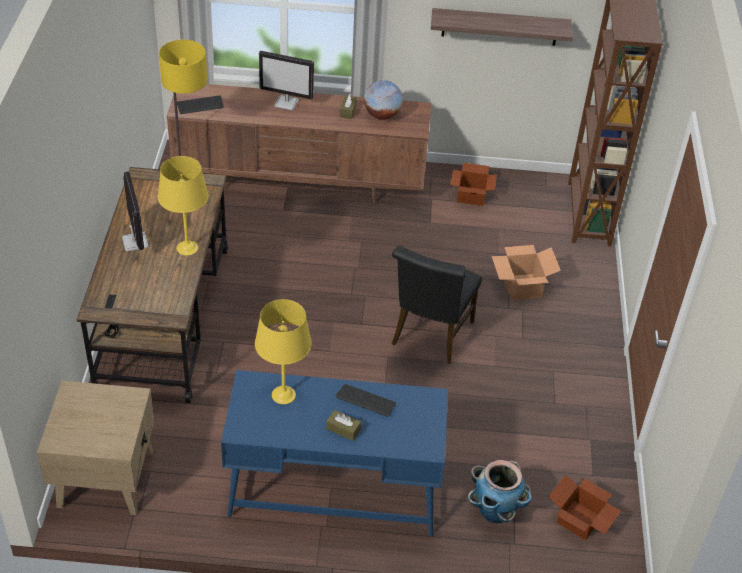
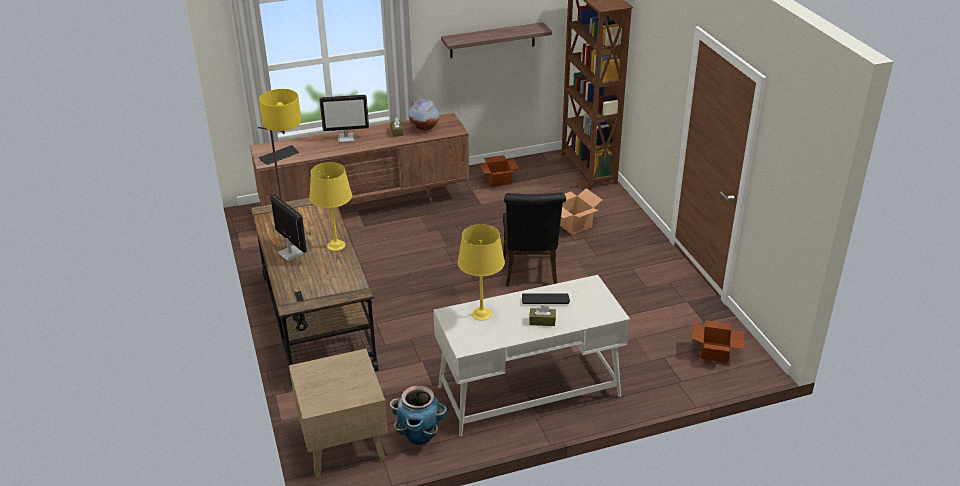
camera: 20 degrees left, 10 degrees down
(333, 489) = (528, 391): blue desk -> white desk
(495, 512) = (654, 366): planter -> planter (420, 436)

